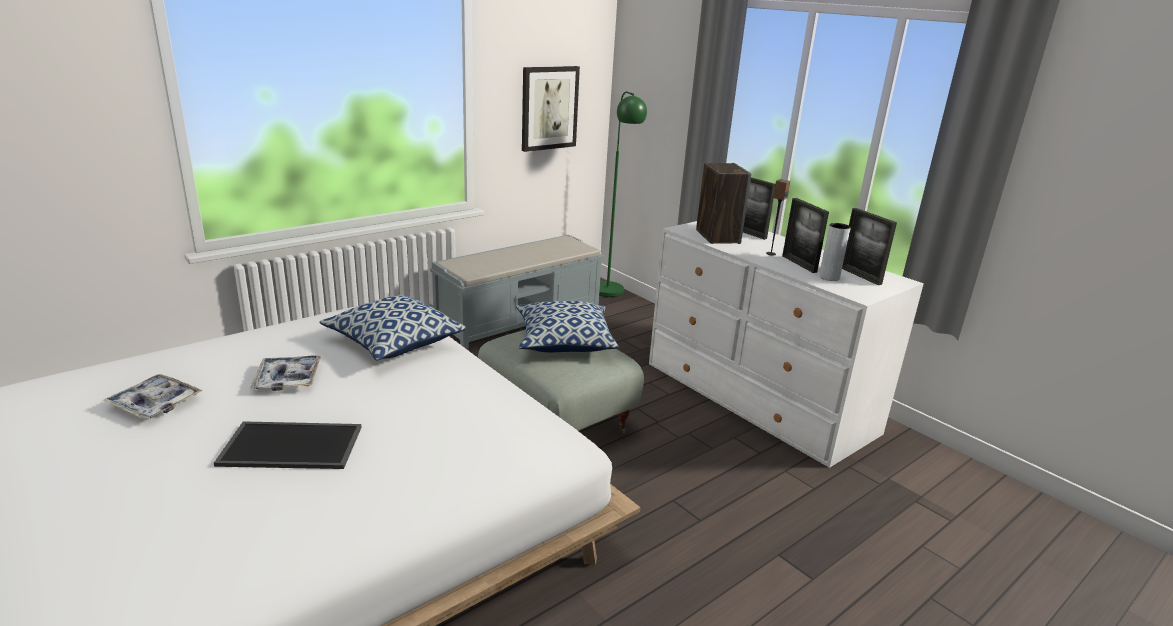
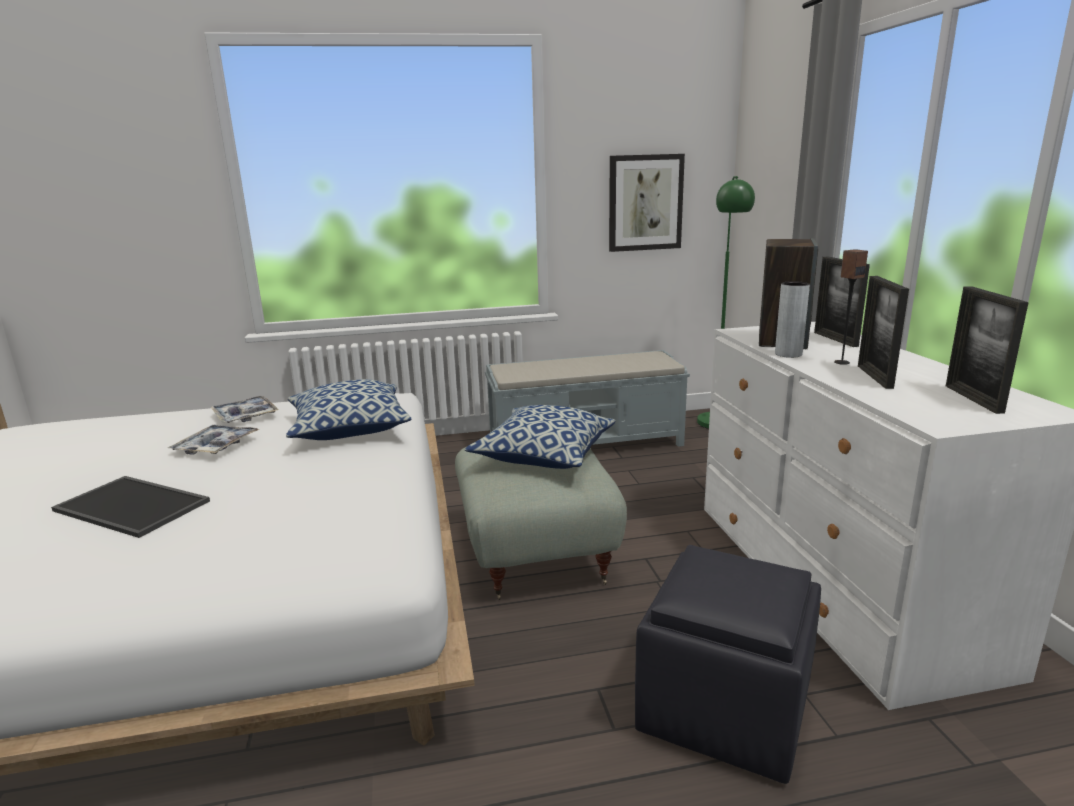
camera: 30 degrees right, 5 degrees down
(155, 403) = (96, 450): tray -> tray (245, 416)
(752, 491) = (726, 710): none -> black ottoman
(829, 277) = (908, 396): grey vase -> grey vase (788, 354)

